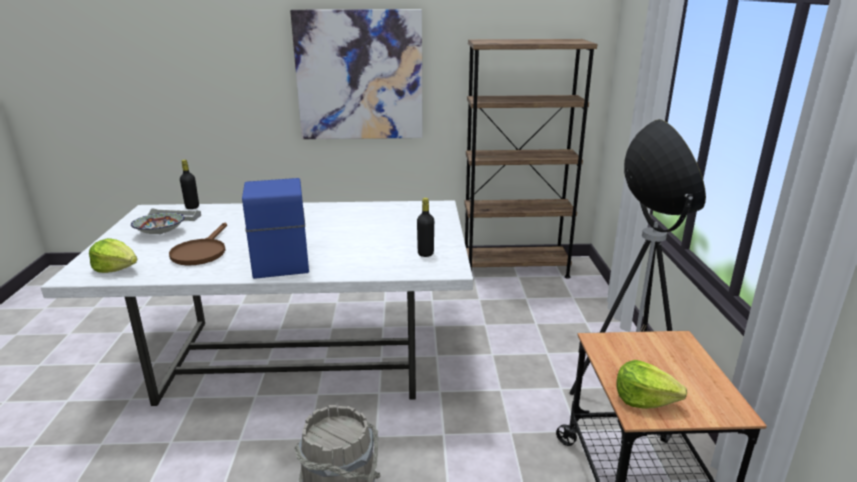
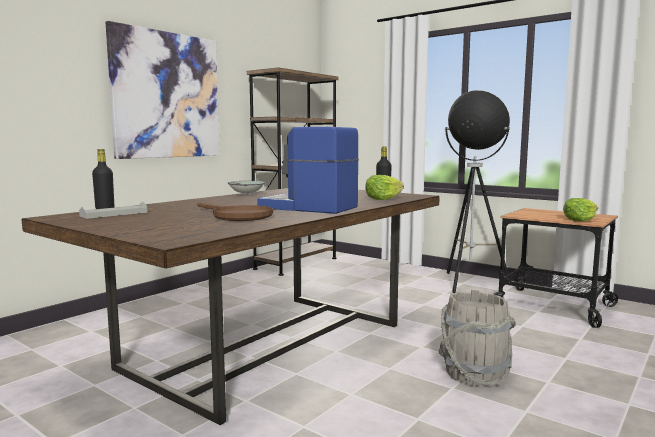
camera: 50 degrees left, 15 degrees down
(116, 268) = (199, 231): lettuce -> lettuce (383, 199)
(160, 233) = (144, 219): bowl -> bowl (246, 194)
(294, 357) = (266, 346): white dining table -> brown dining table

